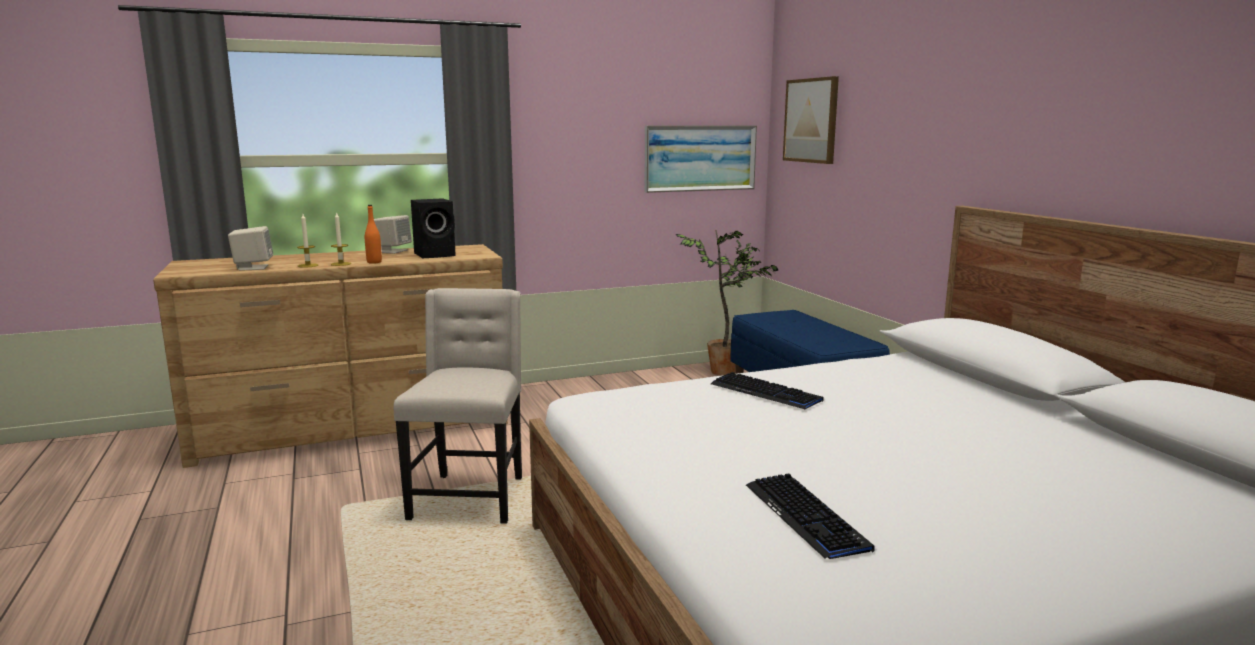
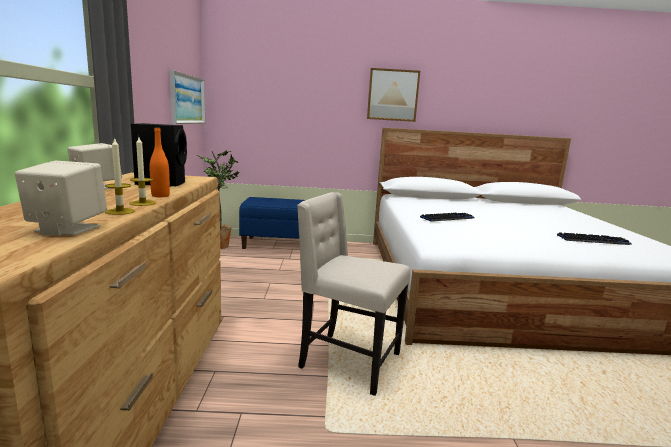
camera: 70 degrees left, 0 degrees up
(811, 120) = (254, 80): picture -> picture (392, 95)

